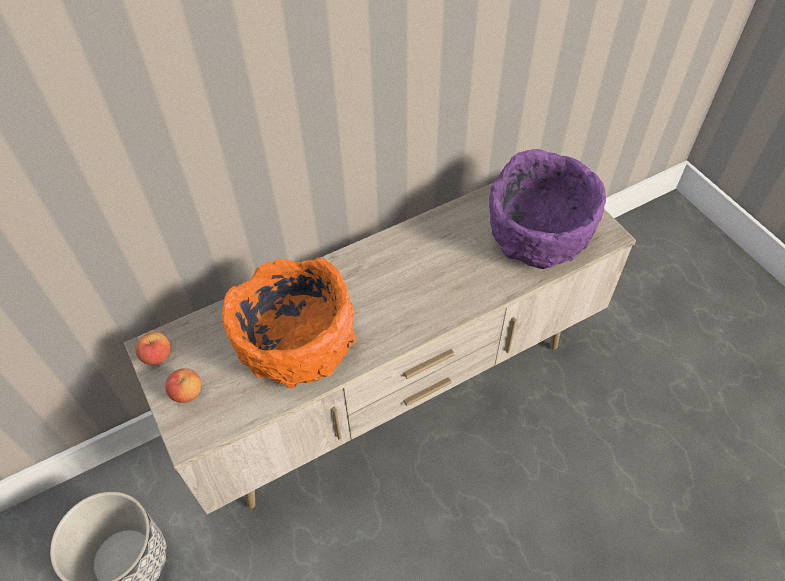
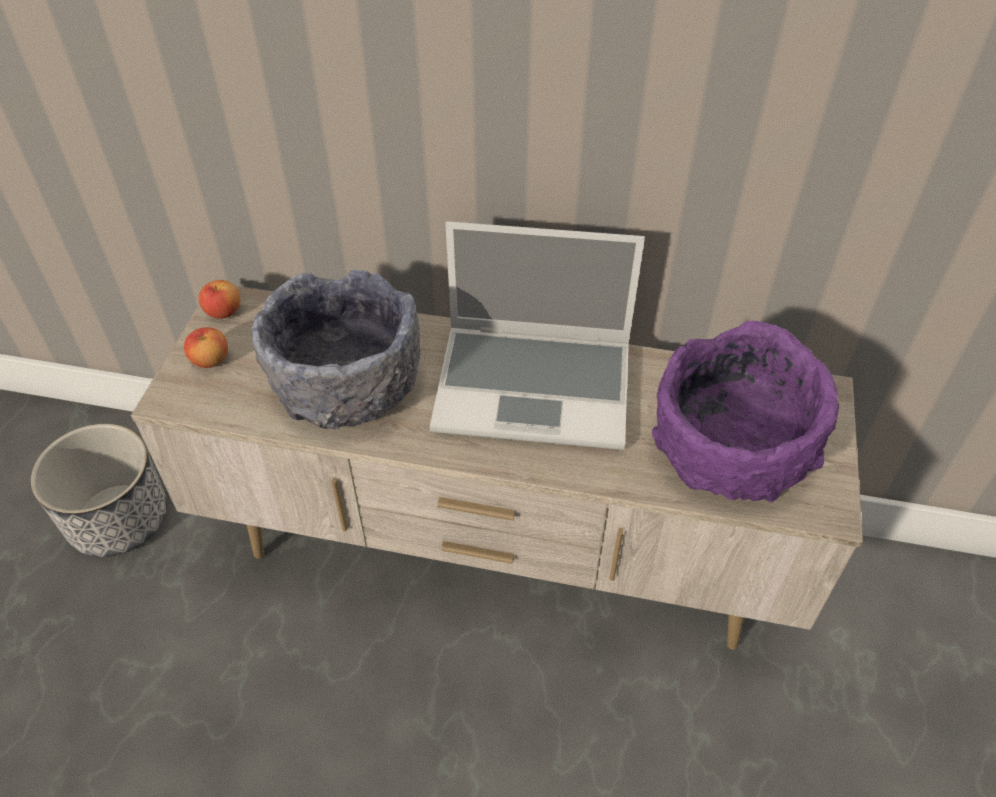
camera: 40 degrees right, 5 degrees down
(296, 346) = (345, 386): orange bowl -> grey bowl
(407, 269) = (536, 387): none -> laptop

